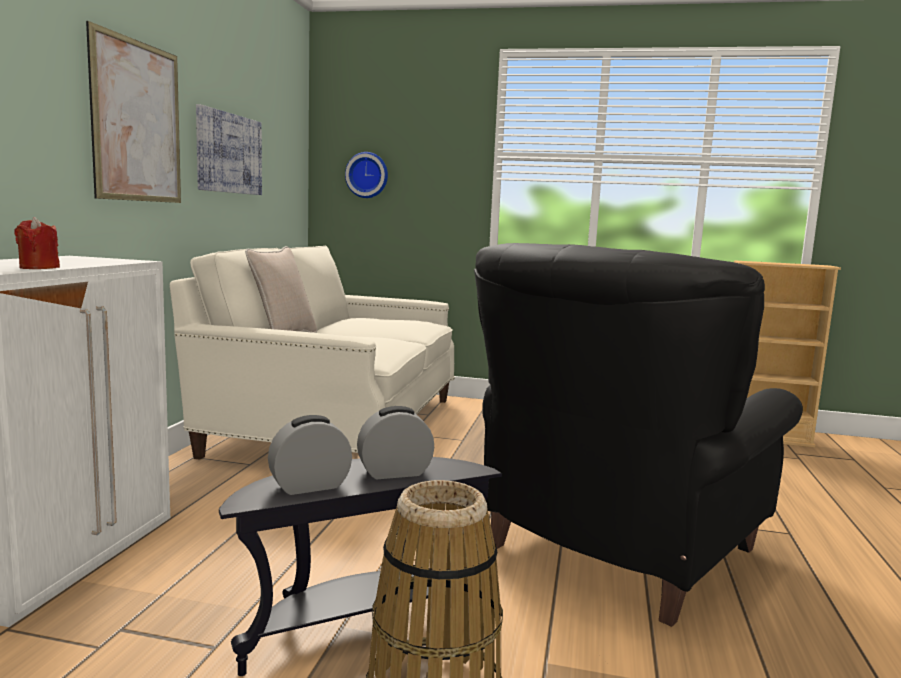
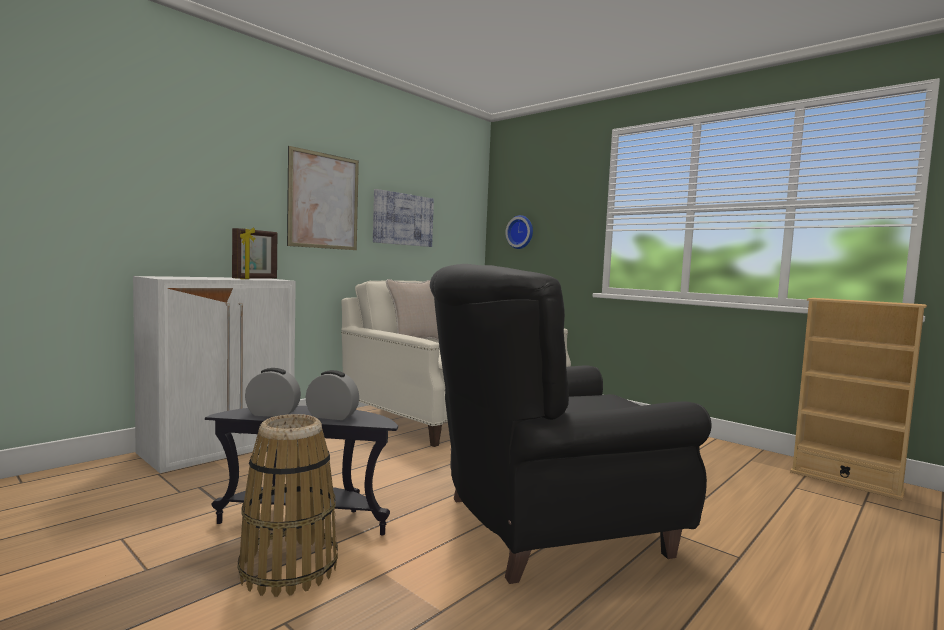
camera: 30 degrees right, 5 degrees down
(39, 268) = (206, 278): red candle -> none
(98, 262) = (256, 279): none -> picture frame

